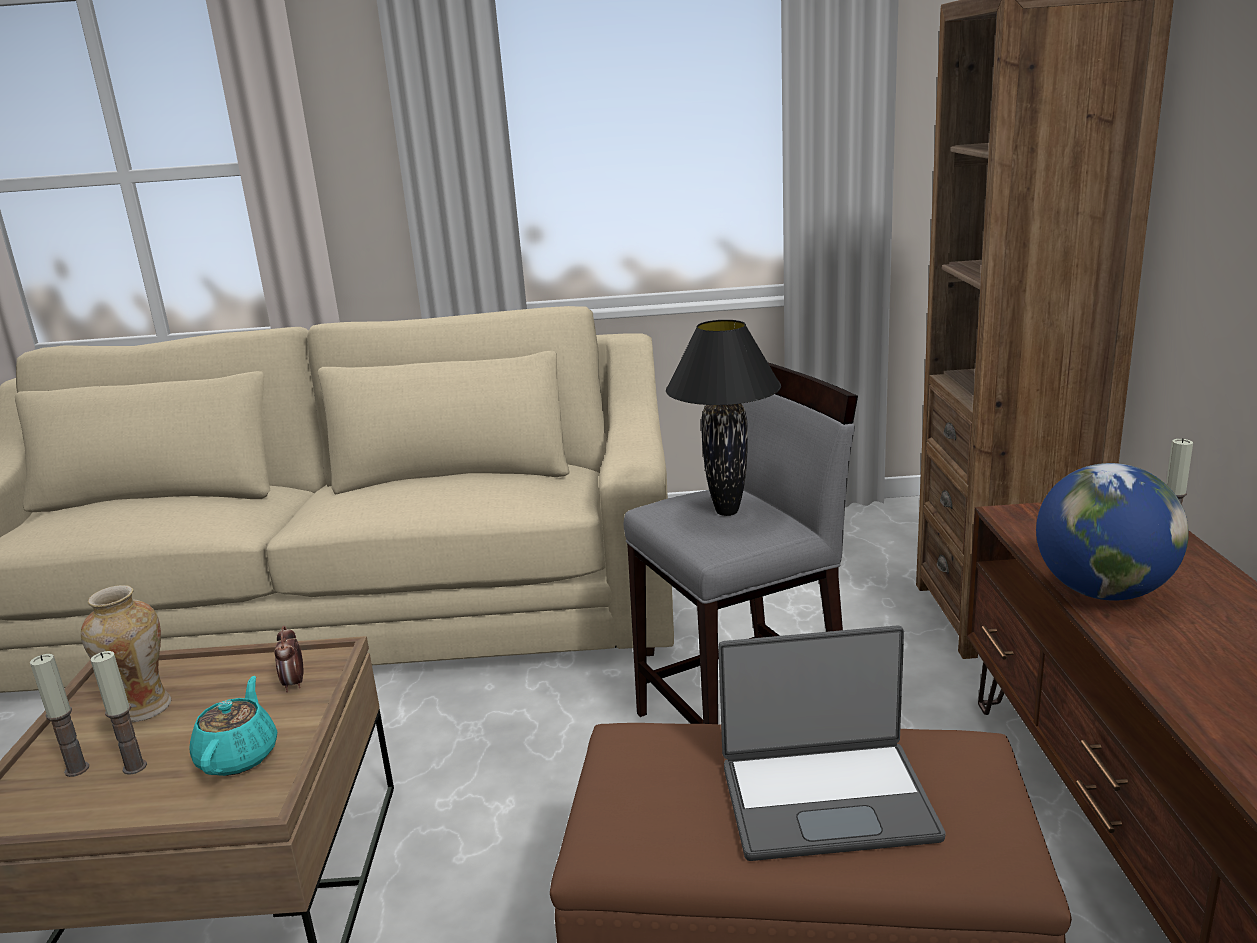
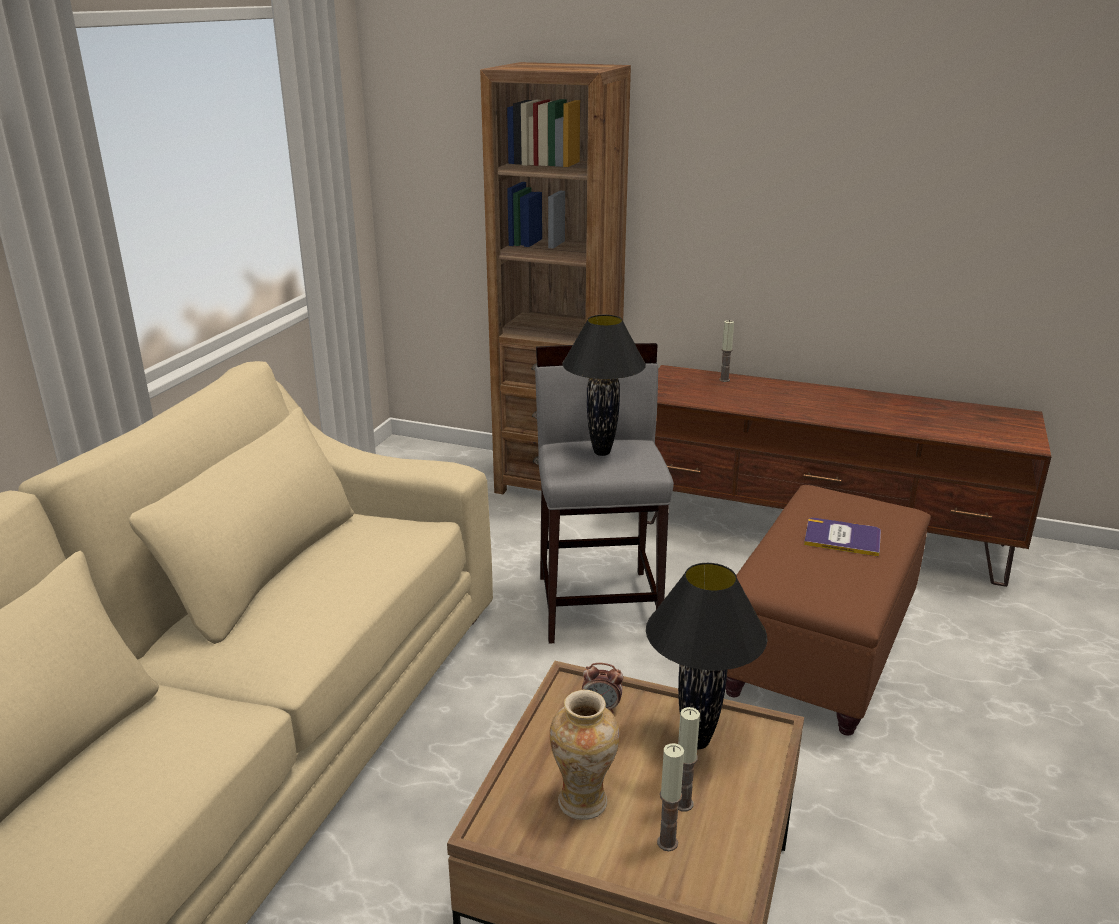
camera: 70 degrees left, 5 degrees up
(239, 756) = (698, 742): turquoise teapot -> black table lamp
(826, 799) = (842, 538): laptop -> book
(1102, 592) = (759, 406): globe -> none

